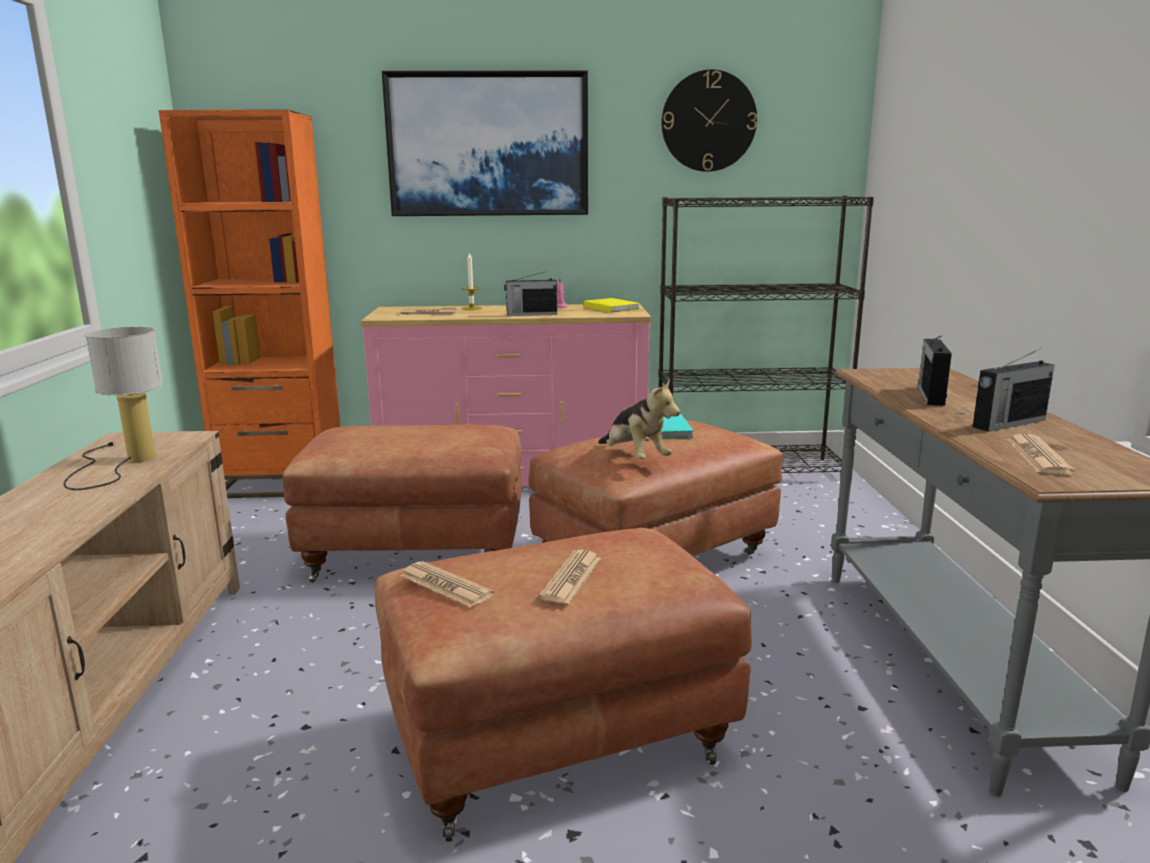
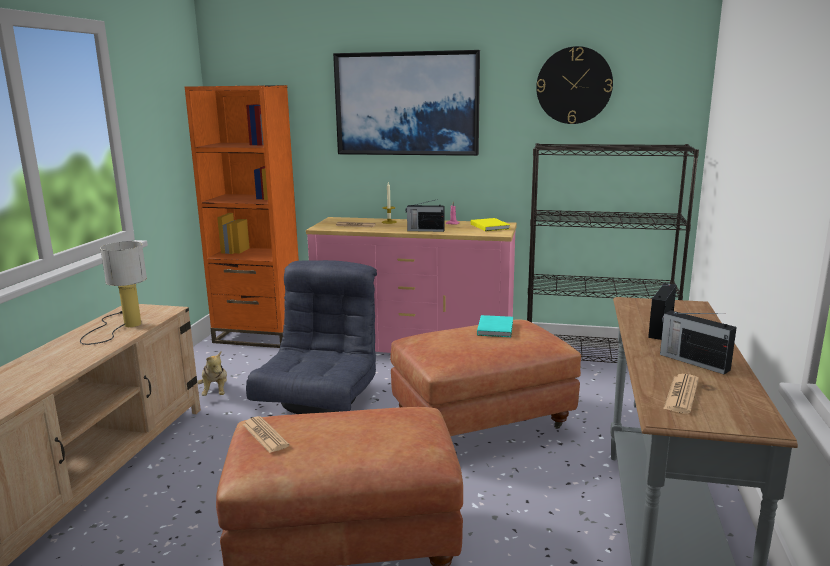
camera: 15 degrees right, 0 degrees up
(417, 555) = (320, 400): brown ottoman -> grey armchair
(571, 578) = (345, 440): newspaper -> none
(635, 458) = (456, 350): plush toy -> plush toy (215, 392)
(1007, 423) = (693, 361): radio -> radio turned 60 degrees clockwise

